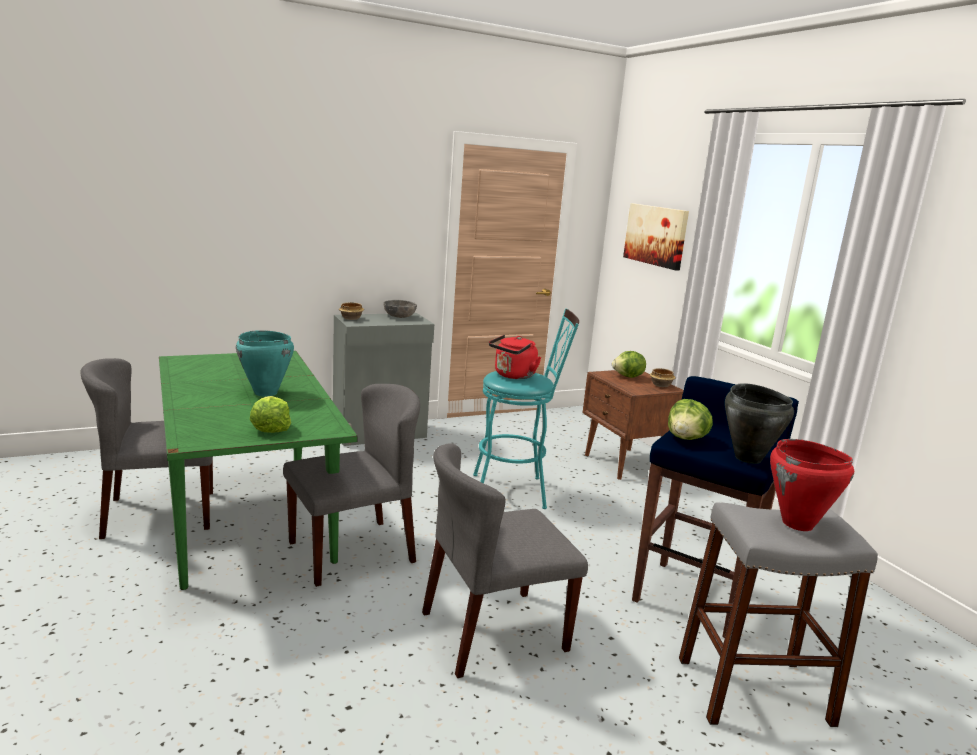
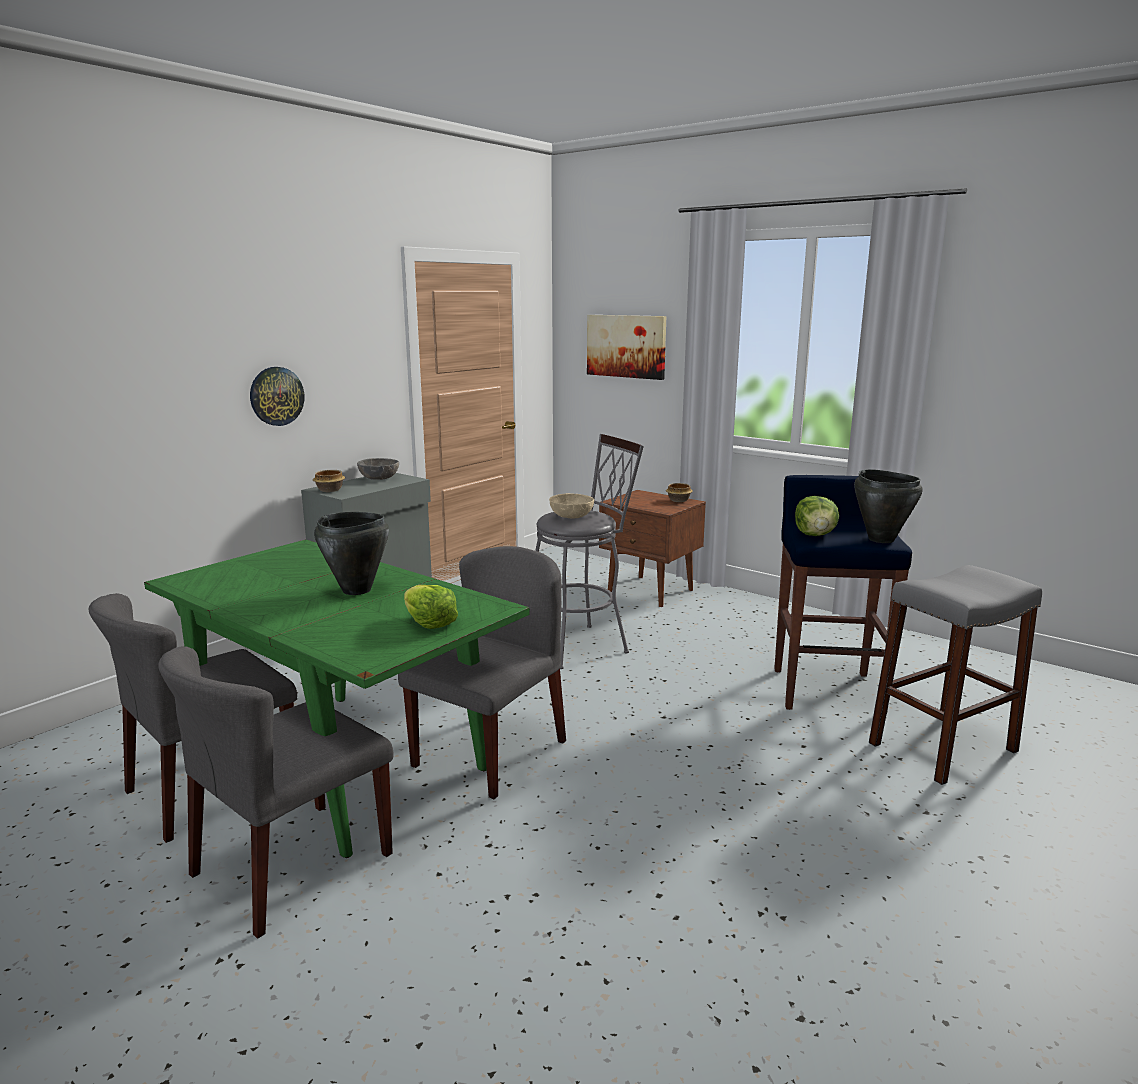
camera: 25 degrees left, 0 degrees up
(265, 393) = (357, 590): turquoise cooking pot -> black cooking pot
(322, 239) = (276, 396): none -> wall clock
(493, 632) = (706, 778): grey chair -> grey chair (291, 865)
(513, 376) = (571, 516): red kettle -> beige bowl
(516, 491) = (584, 644): turquoise stool -> grey stool
(628, 377) = (641, 499): lettuce -> none
(797, 524) = (970, 582): red cooking pot -> none

